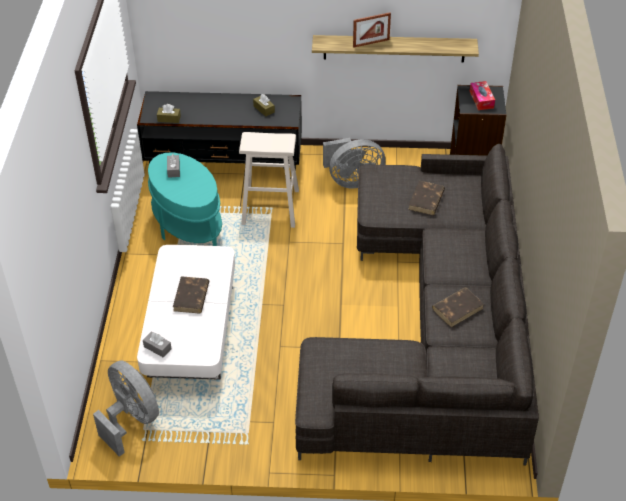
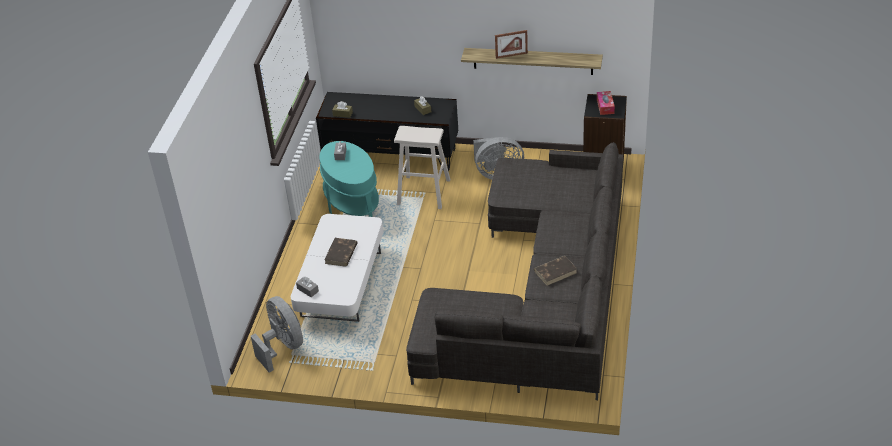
camera: 10 degrees right, 5 degrees down
(426, 200) = (548, 187): brown book -> none

